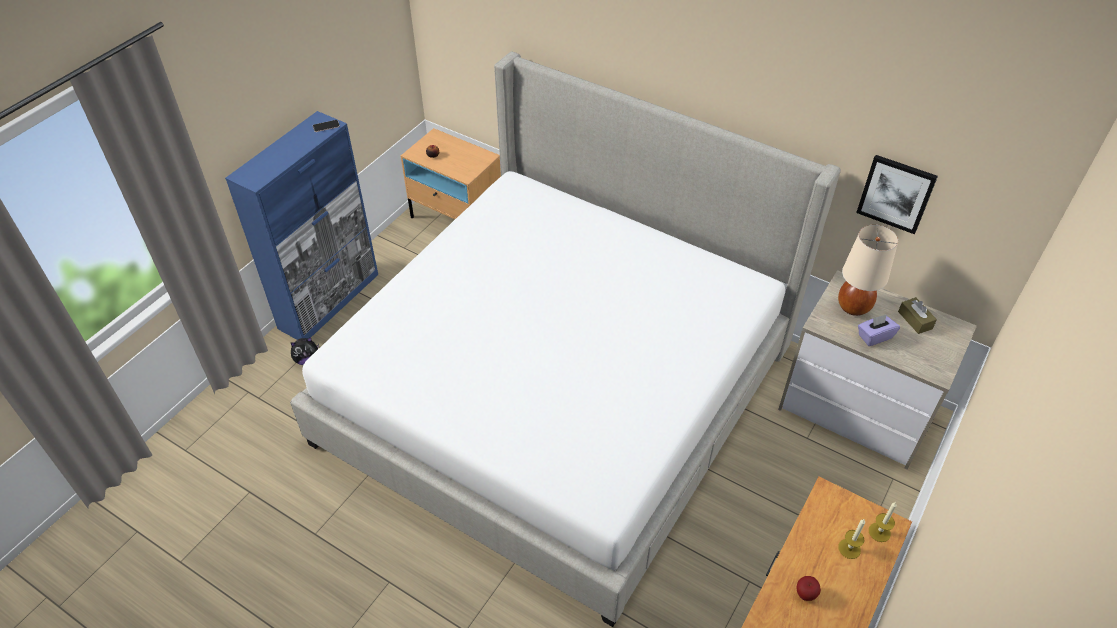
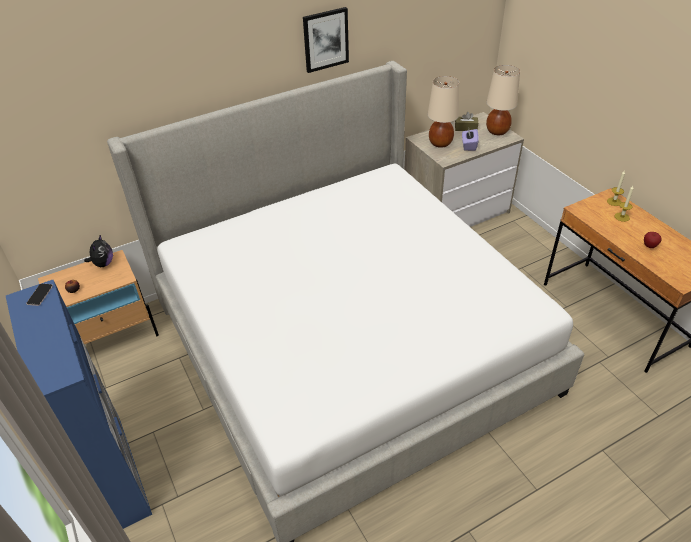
camera: 60 degrees left, 5 degrees down
(307, 360) = (175, 518): plush toy -> plush toy (103, 263)
(896, 193) = (424, 57): picture -> picture (325, 39)
(938, 355) = (497, 131): none -> beige table lamp

